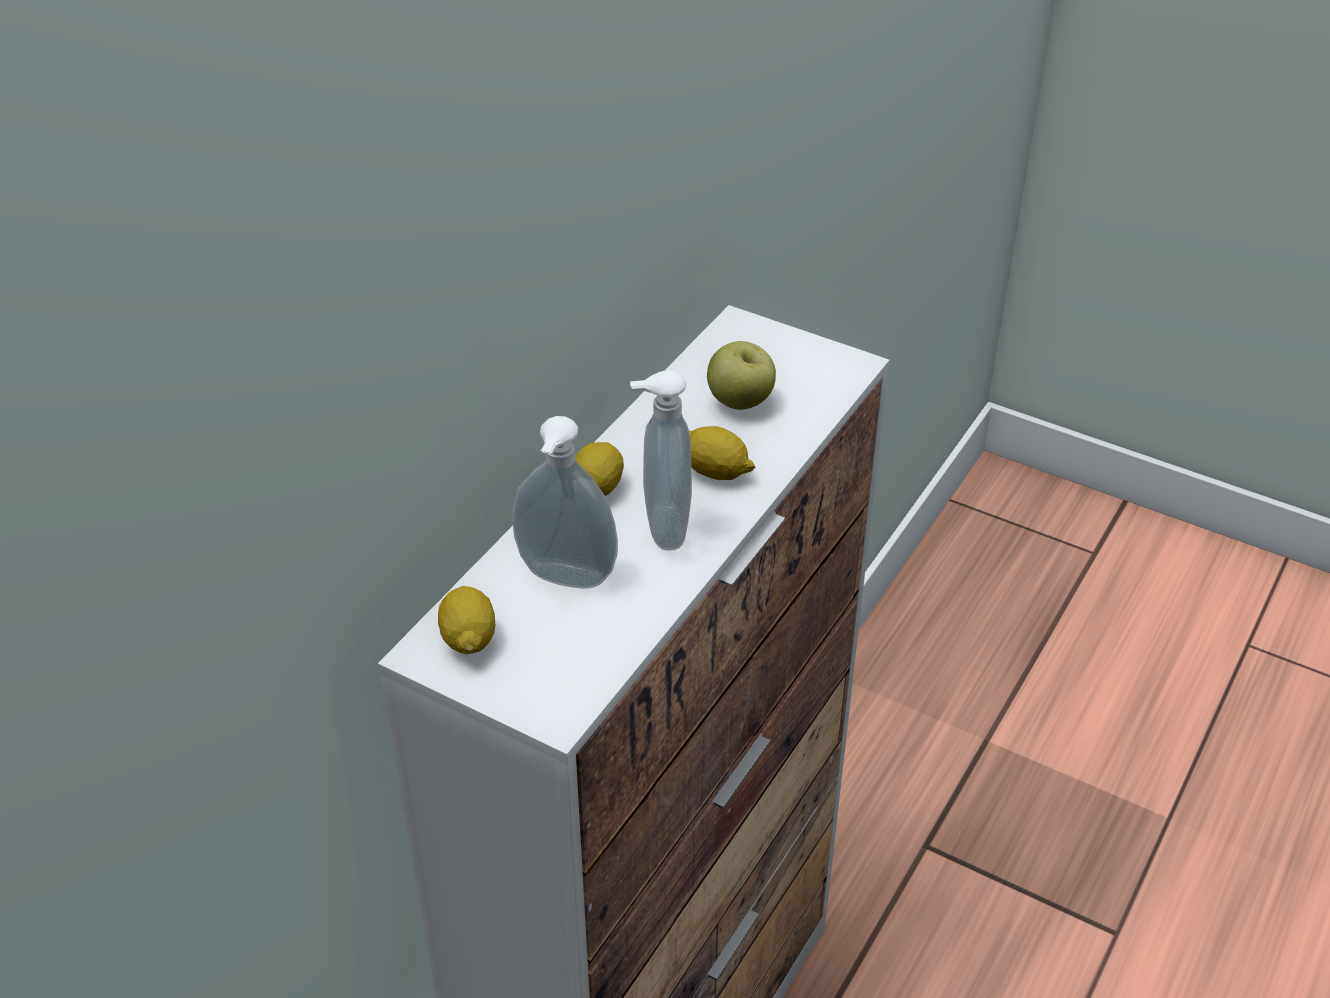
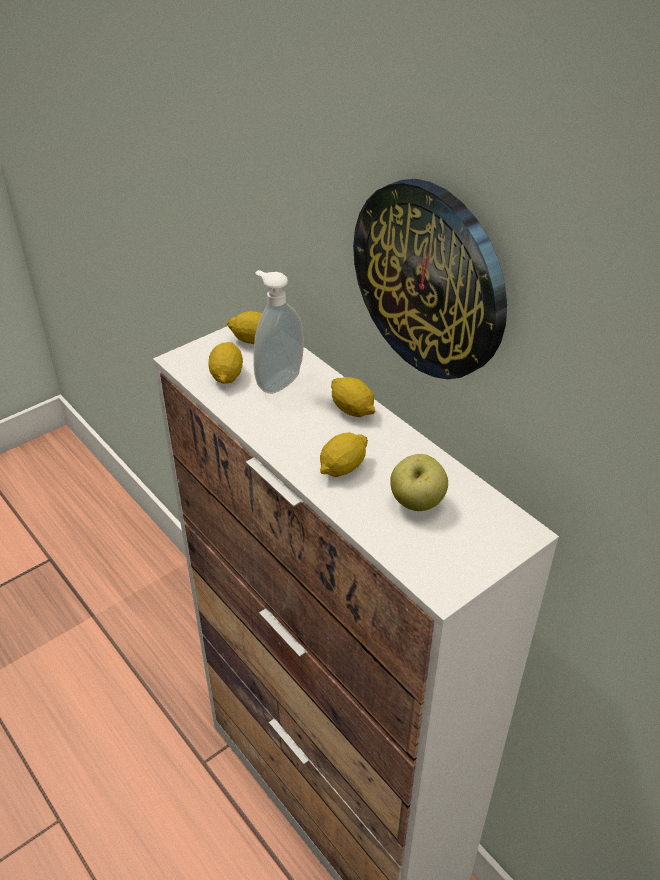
camera: 110 degrees right, 0 degrees up
(563, 250) = (430, 280): none -> wall clock
(576, 640) = (227, 375): none -> lemon
(662, 529) = (298, 429): soap dispenser -> none

